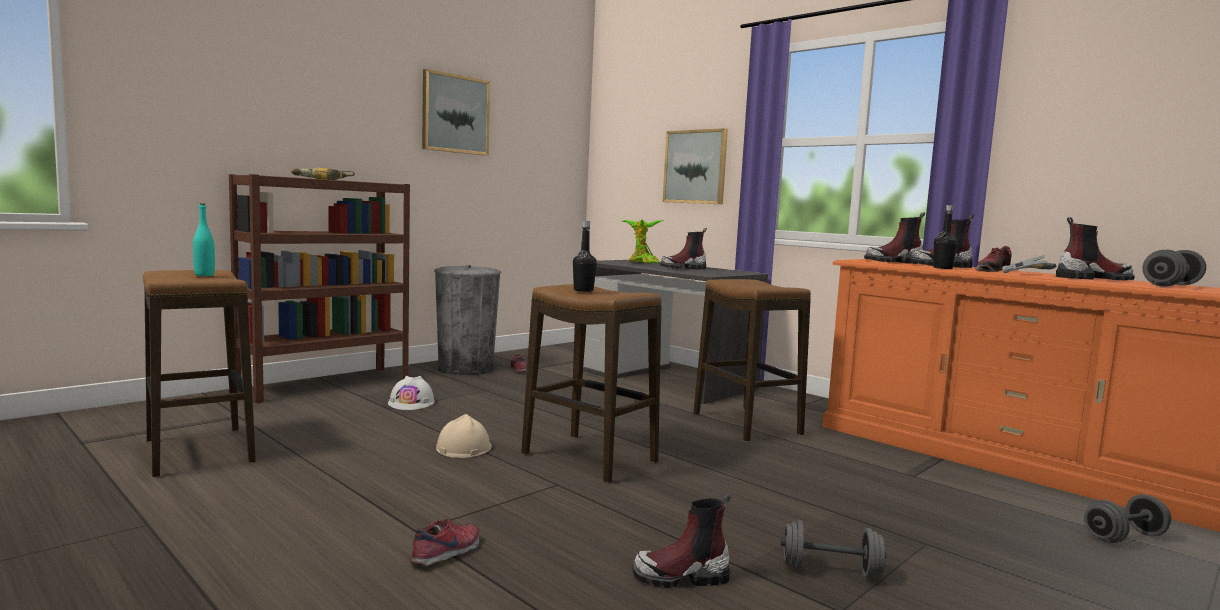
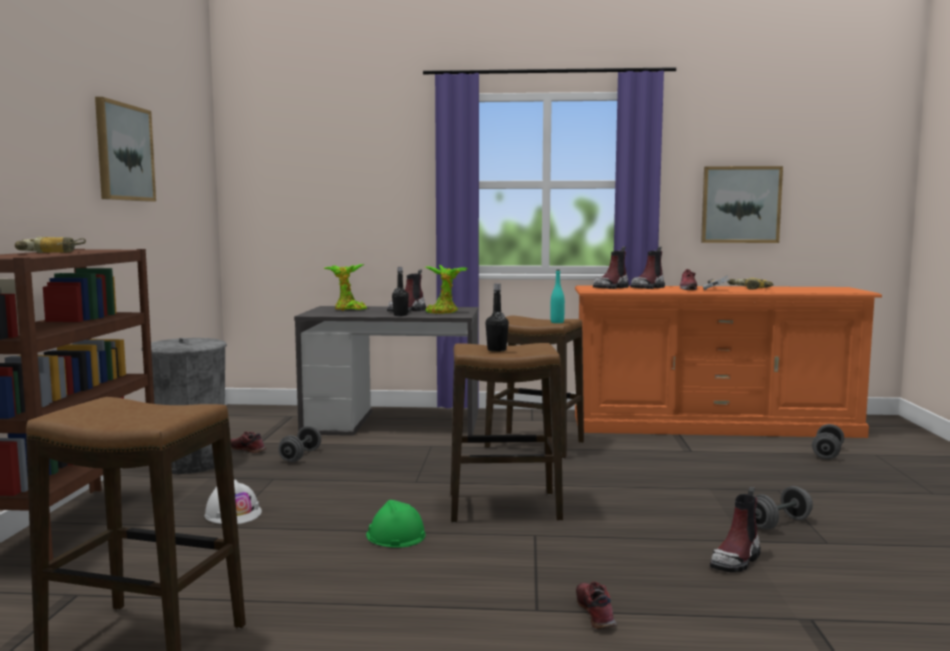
camera: 40 degrees left, 0 degrees up
(204, 275) = (130, 408): turquoise bottle -> turquoise bottle (557, 322)
(463, 448) = (395, 535): beige hard hat -> green hard hat
(695, 167) = (371, 206): picture -> picture (740, 204)
(709, 272) = (444, 312): none -> potted plant
(942, 268) = (663, 290): black bottle -> black bottle (400, 315)
(1092, 279) = (749, 288): boot -> power drill
(1171, 285) = (792, 288): grey dumbbell -> grey dumbbell (300, 456)

